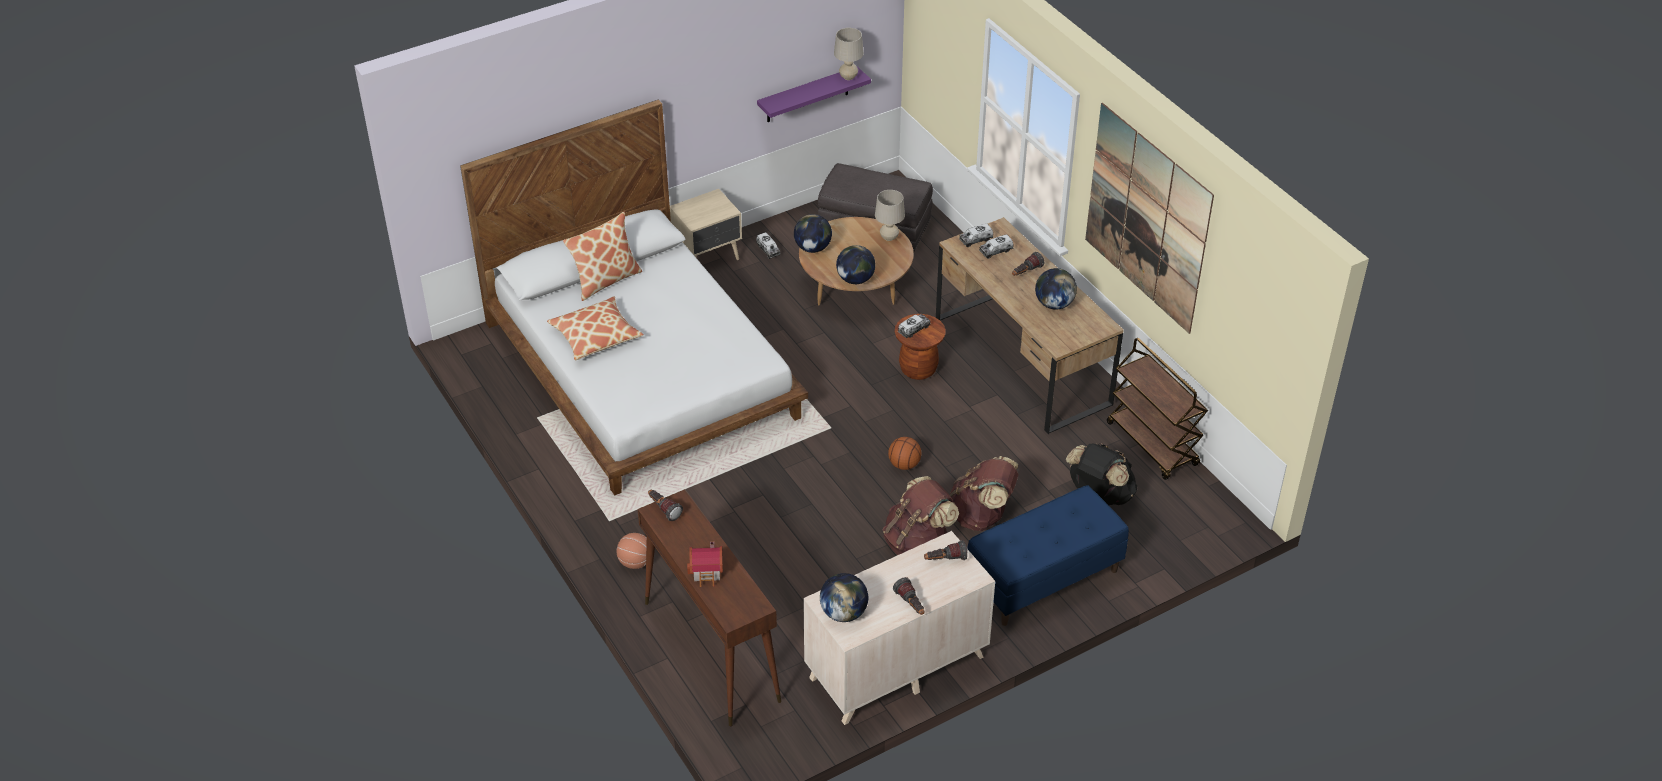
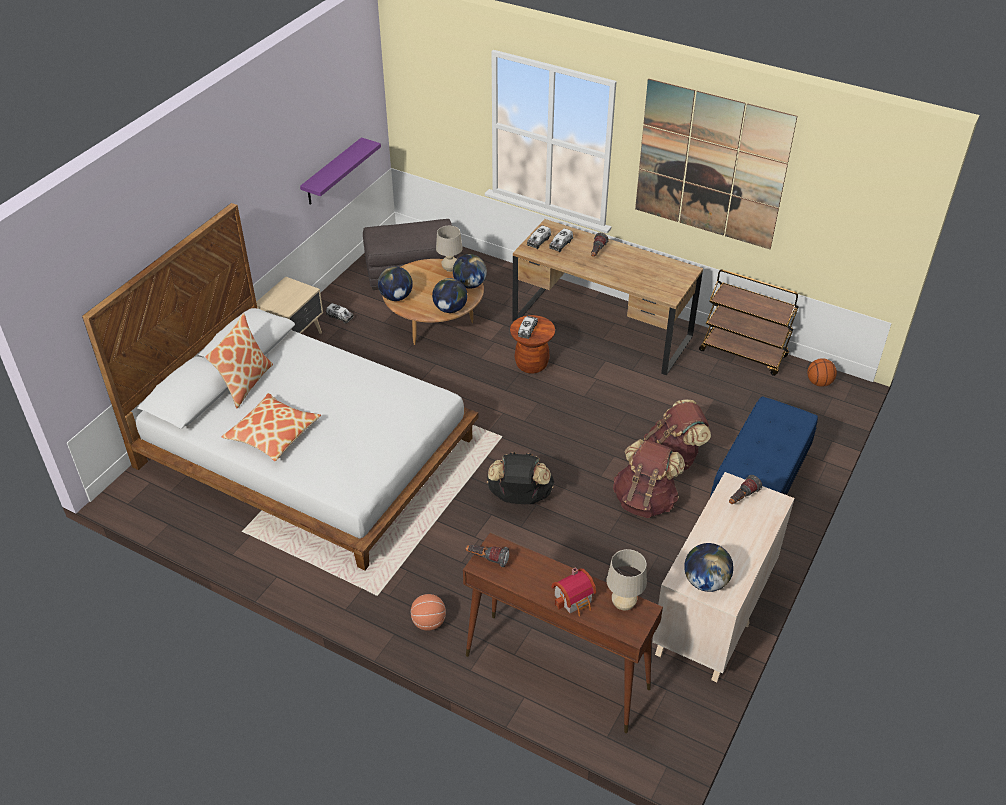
camera: 30 degrees left, 0 degrees up
(848, 77) = (361, 147): beige table lamp -> beige table lamp (623, 604)
(904, 464) = (582, 442): basketball -> basketball (819, 383)
(911, 604) = (750, 548): flashlight -> none
(1054, 304) = (638, 268): globe -> globe (469, 285)
(1099, 495) = (741, 405): black backpack -> black backpack (519, 497)

